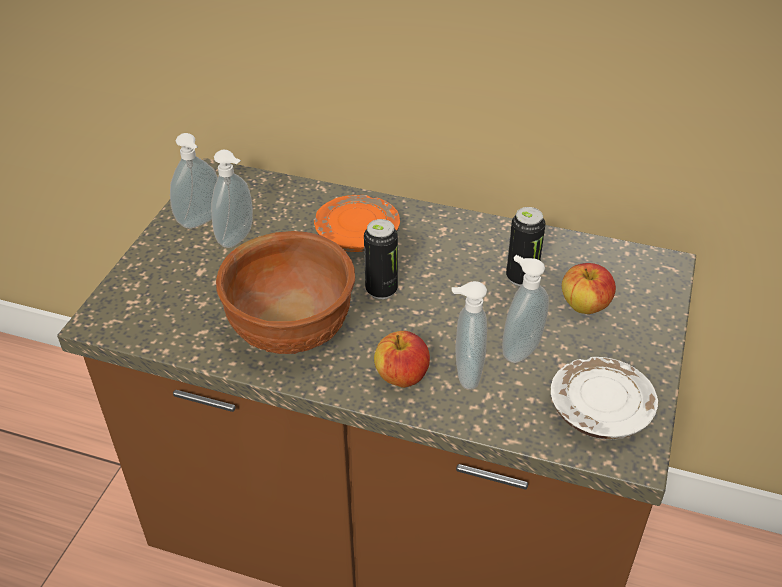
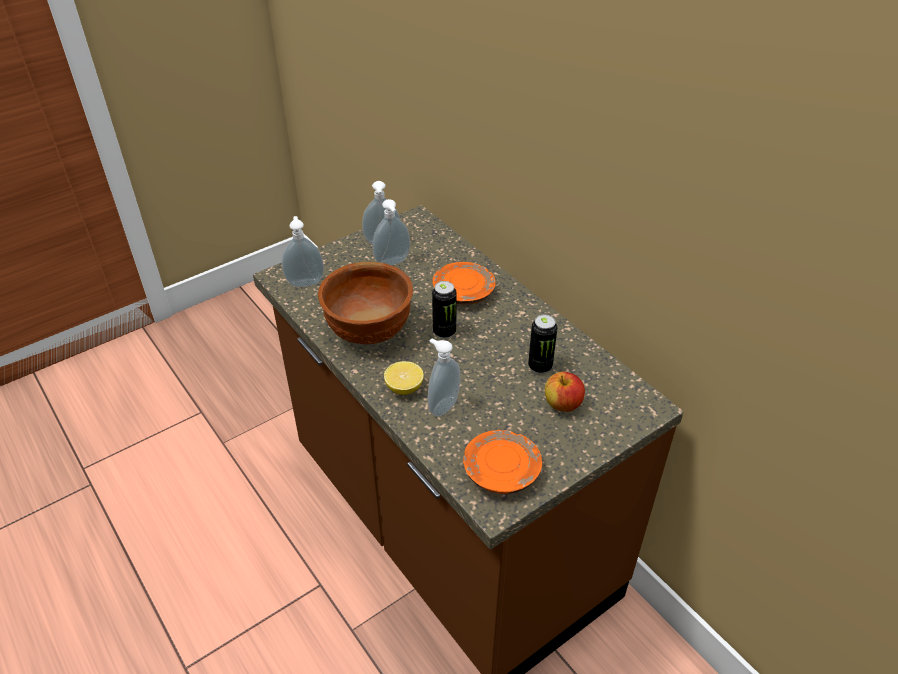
camera: 35 degrees right, 0 degrees up
(402, 377) = (404, 388): apple -> lemon
(519, 349) = (490, 408): soap dispenser -> soap dispenser (305, 282)
(599, 410) = (501, 471): white plate -> orange plate

